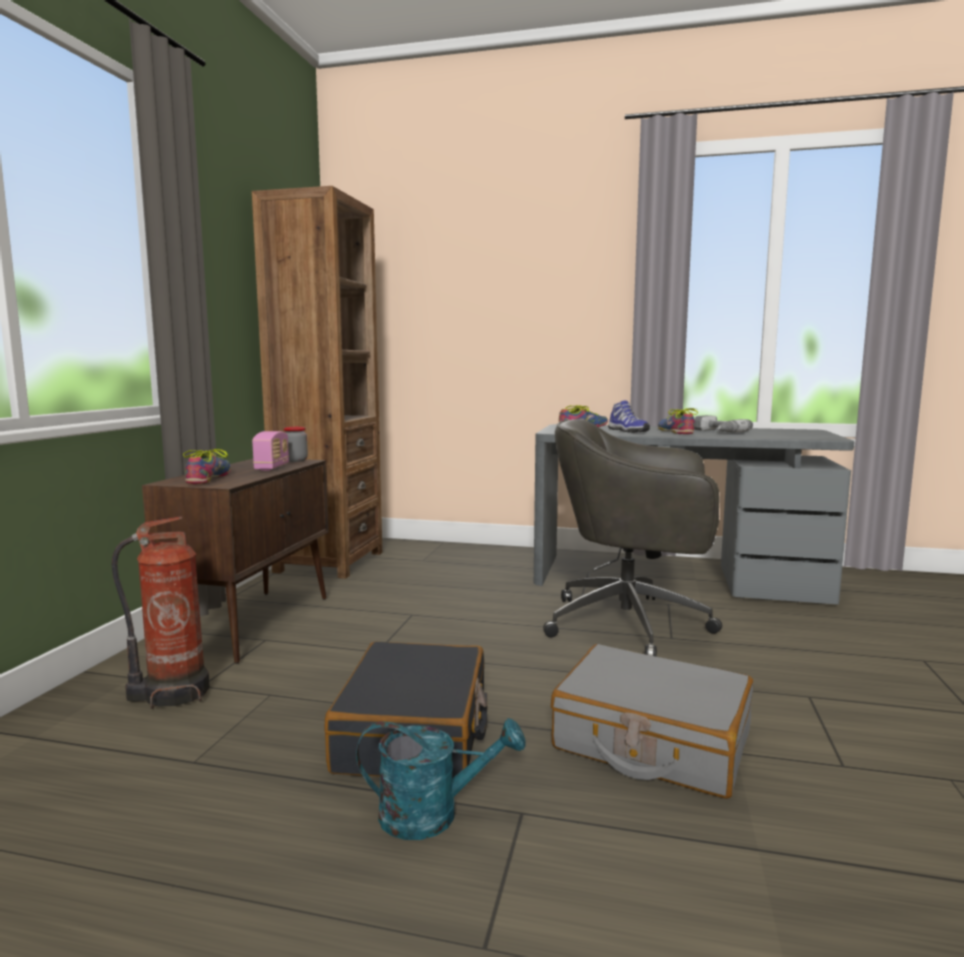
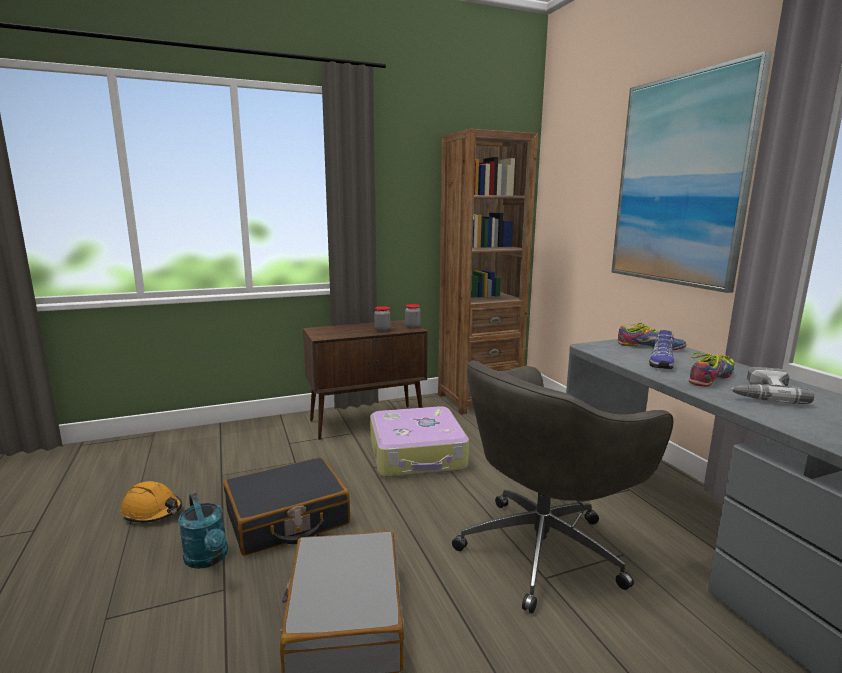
camera: 55 degrees right, 5 degrees up
(173, 693) = (276, 441): fire extinguisher -> none
(201, 856) = (152, 511): none -> orange hard hat
(208, 478) = (334, 330): shoe -> none
(272, 467) = (382, 330): radio -> jar
(393, 622) = (418, 455): none -> suitcase
(545, 275) = (680, 182): none -> picture
(632, 624) = (544, 548): grey office chair -> grey office chair turned 105 degrees counterclockwise

